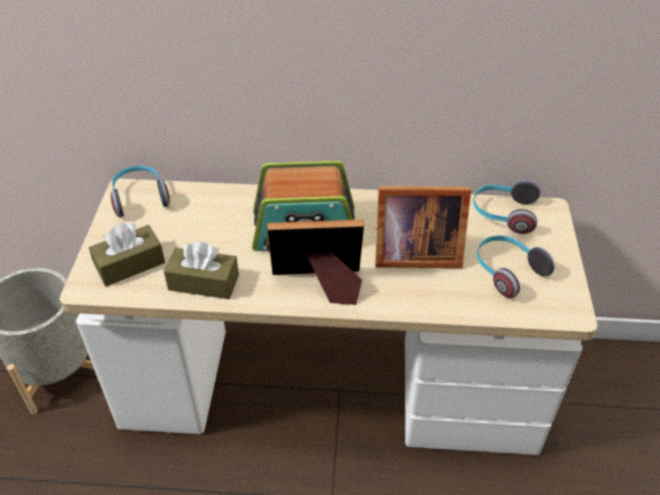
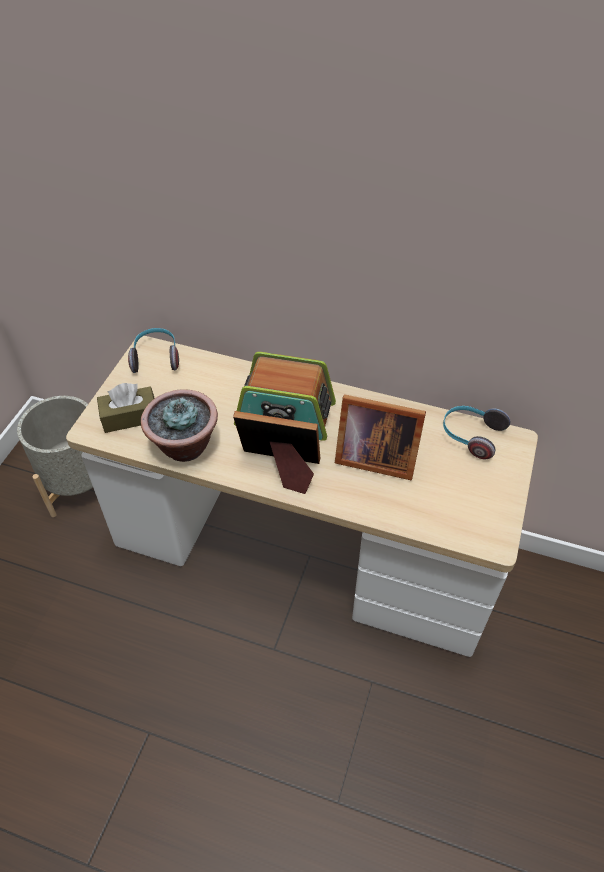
camera: 15 degrees right, 5 degrees up
(203, 282) = (184, 446): brown tissue box -> potted plant
(506, 271) = (452, 492): headphones -> none

